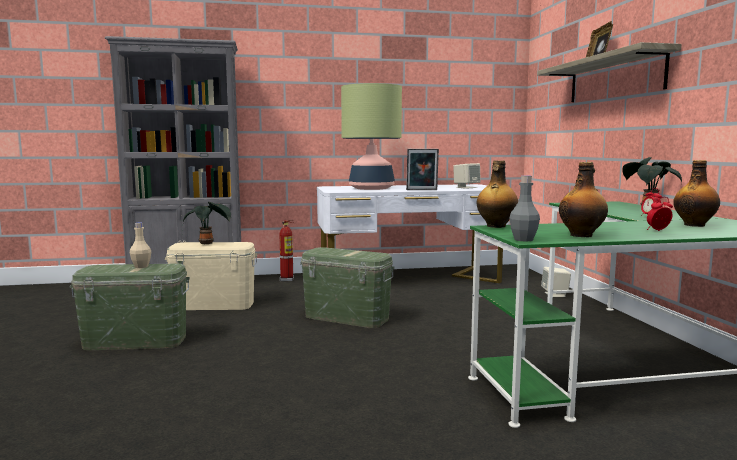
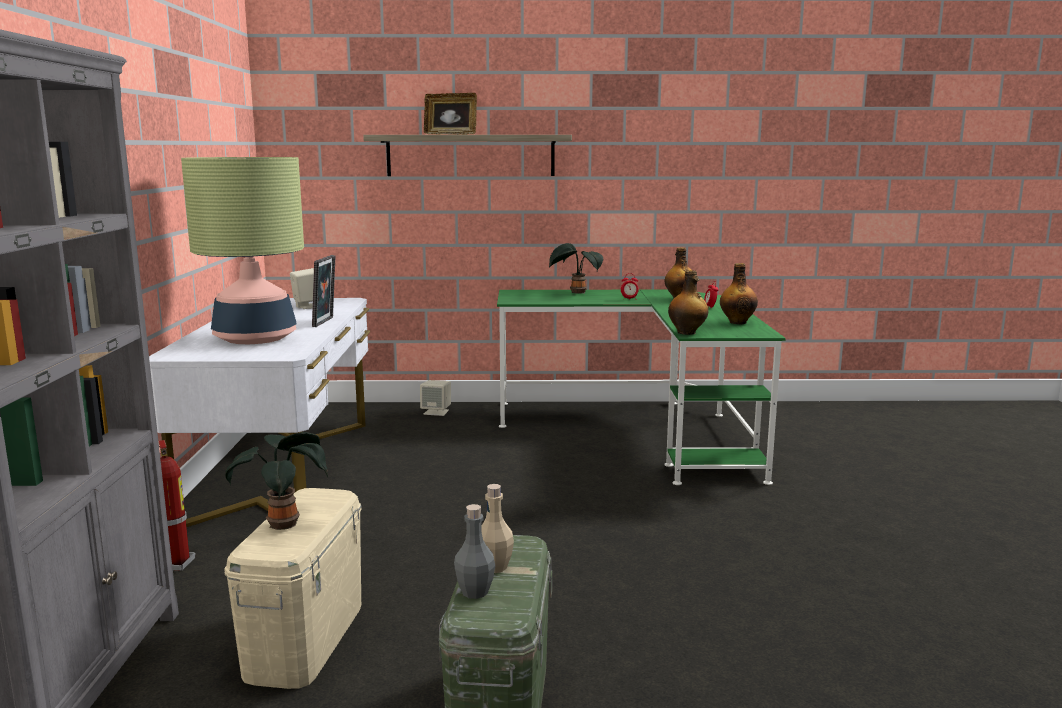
camera: 80 degrees left, 5 degrees up
(347, 317) = (459, 524): green storage box -> none
(523, 239) = (763, 334): grey bottle -> grey bottle (475, 592)

